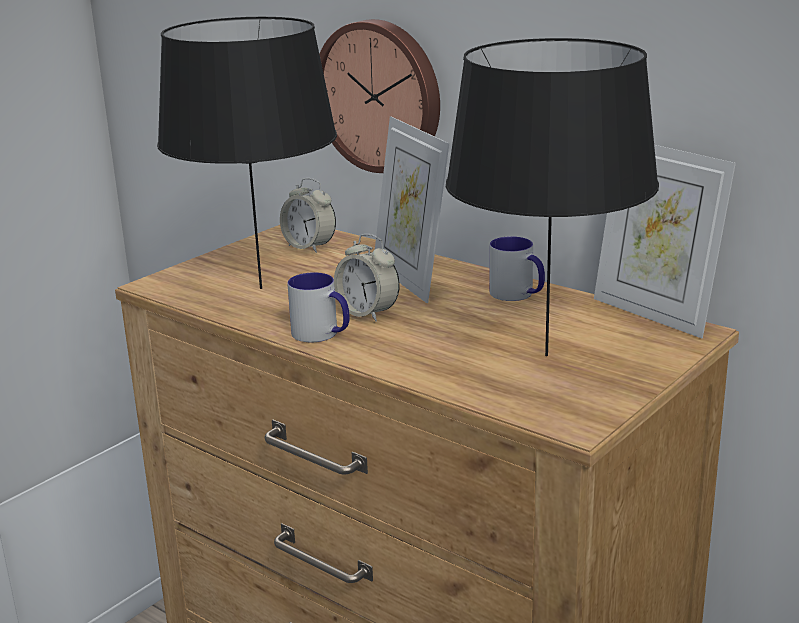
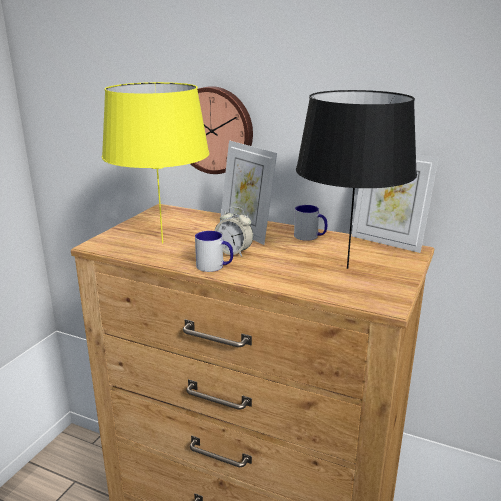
camera: 15 degrees left, 0 degrees up
(260, 288) = (162, 243): black table lamp -> yellow table lamp
(309, 247) = (177, 218): alarm clock -> none

